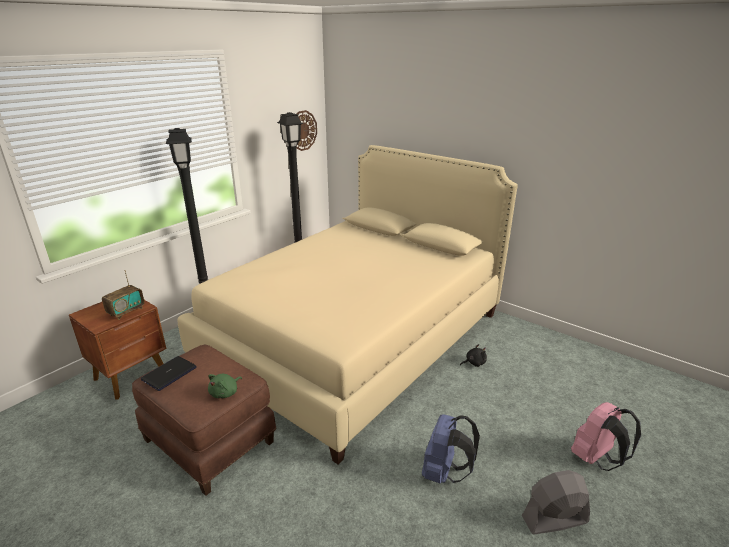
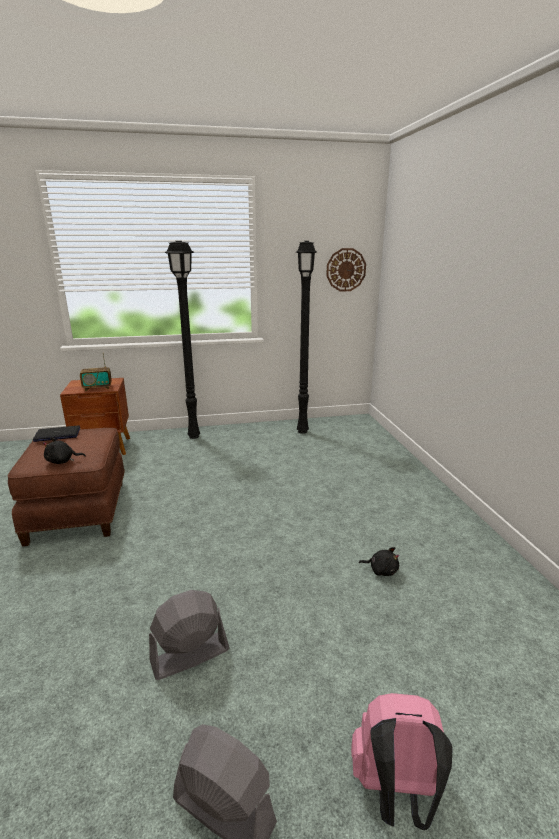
camera: 40 degrees right, 5 degrees down
(225, 393) = (62, 461): green plush toy -> black plush toy
(355, 337) = (289, 489): beige bed -> none
(444, 472) = (189, 655): blue backpack -> grey fan

